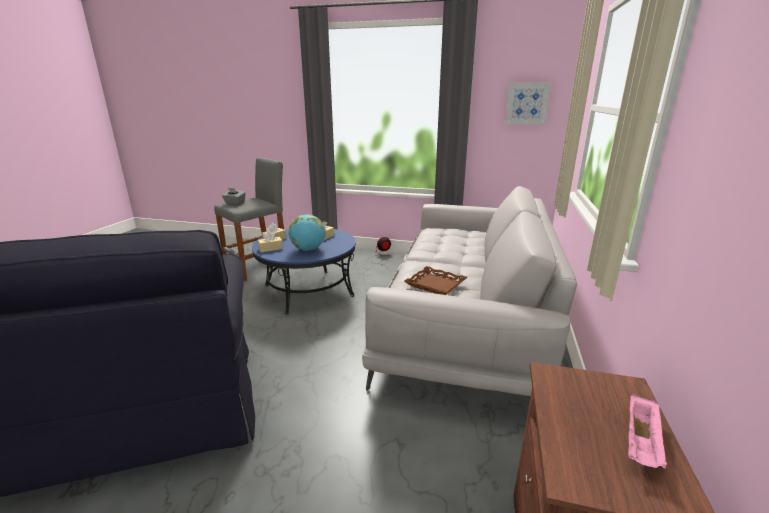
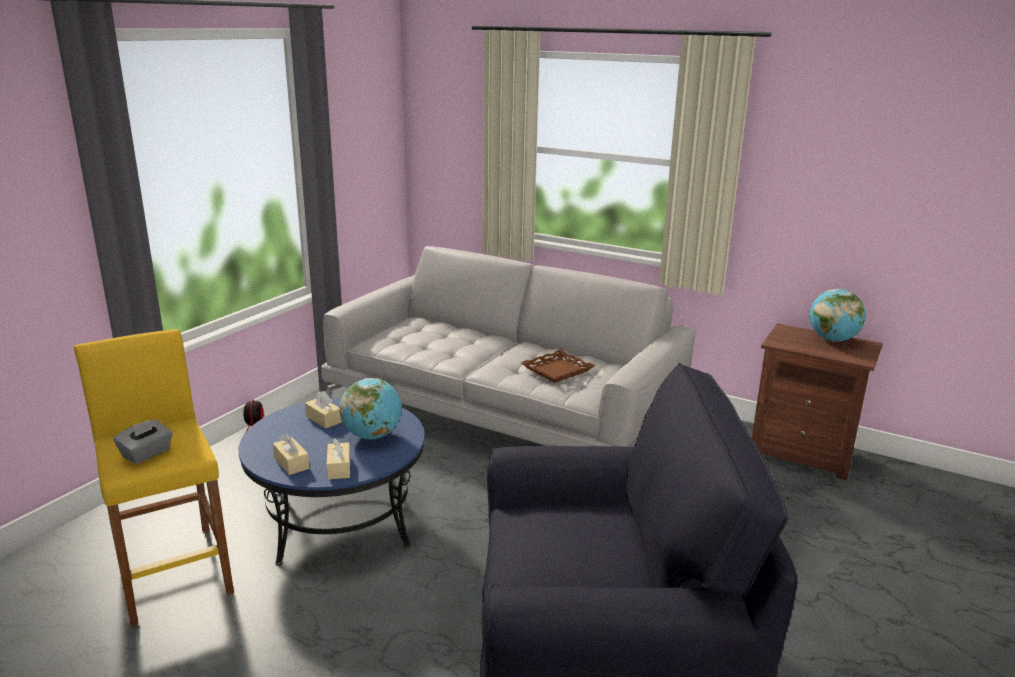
camera: 75 degrees left, 0 degrees up
(259, 267) = (174, 572): grey stool -> yellow stool
(527, 103) = (371, 141): picture -> none
(641, 443) = (832, 339): pink tray -> globe

